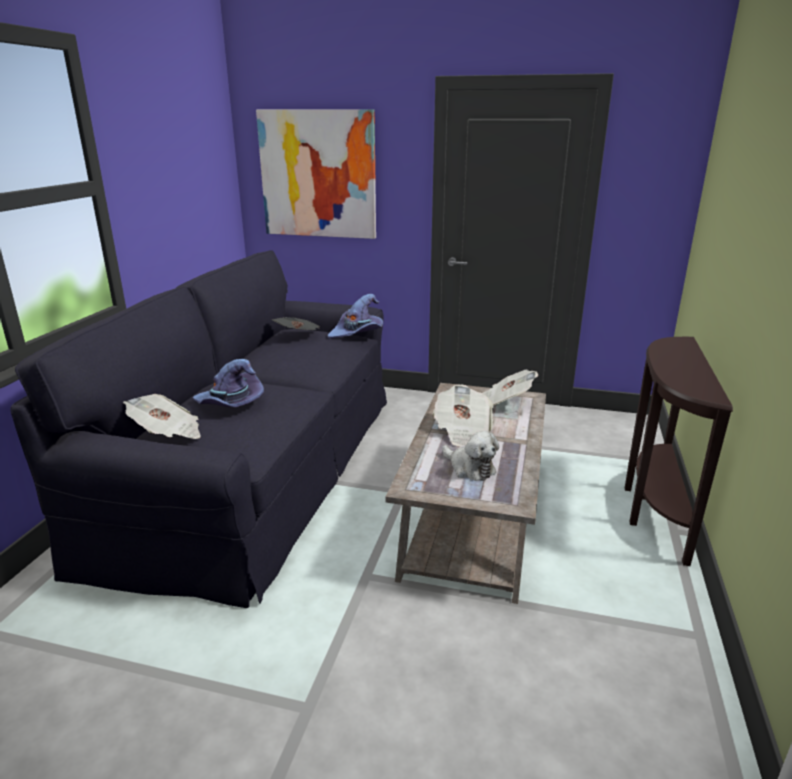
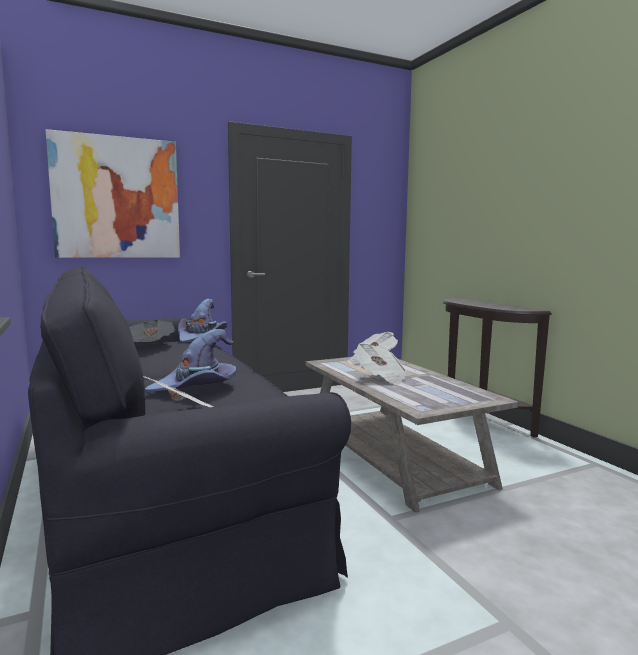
camera: 40 degrees left, 15 degrees down
(470, 468) = (430, 392): plush toy -> none

